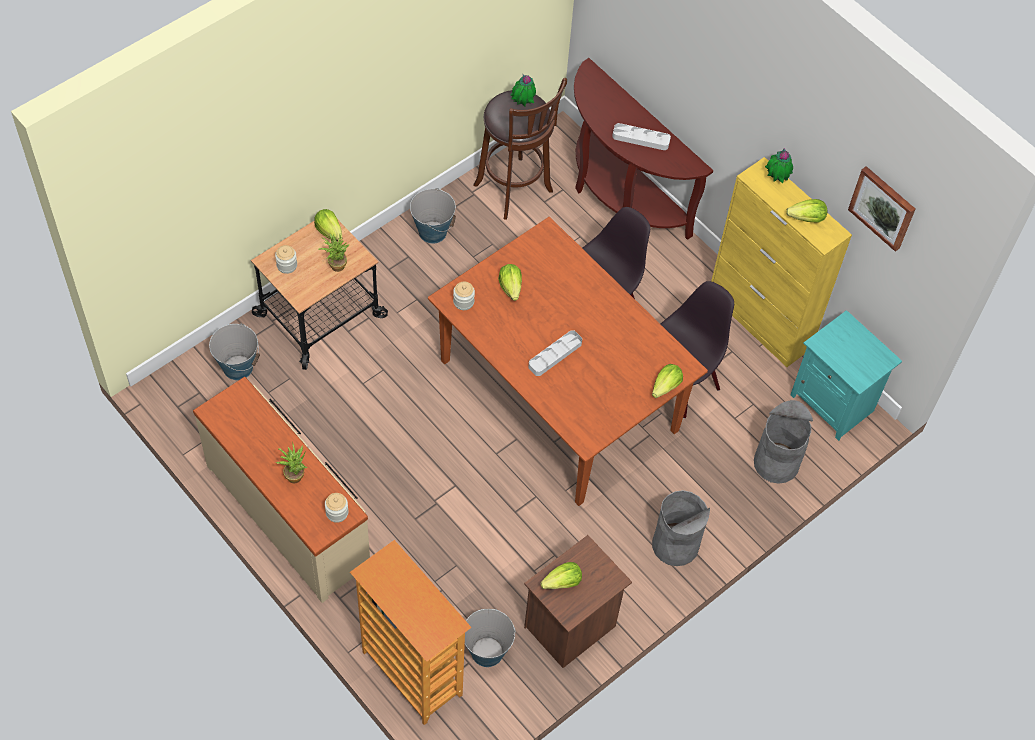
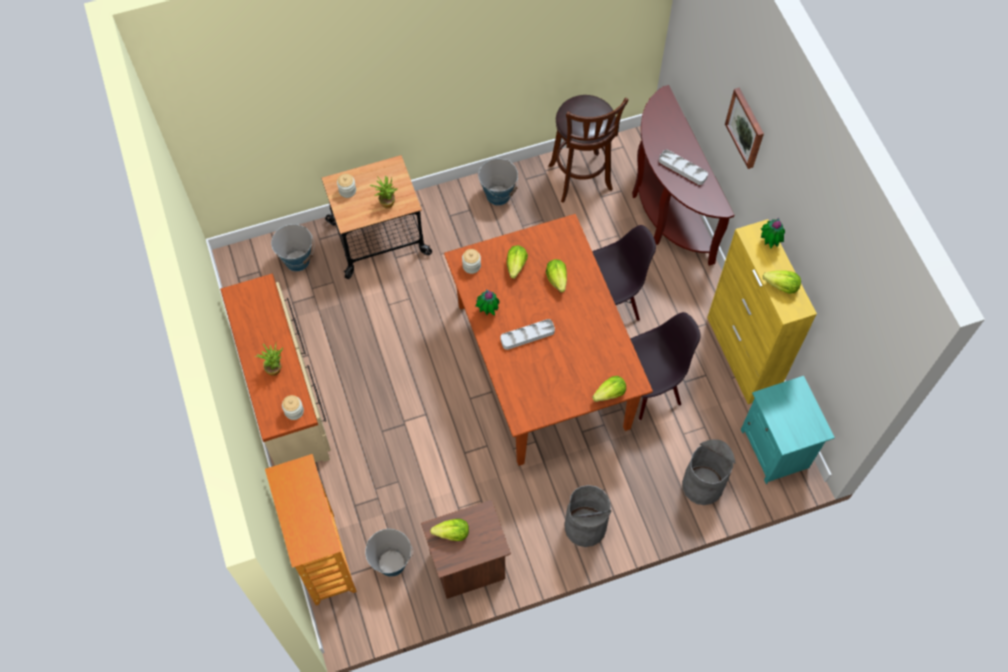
camera: 25 degrees right, 5 degrees up
(329, 231) = (393, 172): lettuce -> lettuce (557, 279)
(522, 105) = (592, 110): potted plant -> potted plant (487, 311)
(883, 207) = (843, 300): picture -> picture (746, 127)

